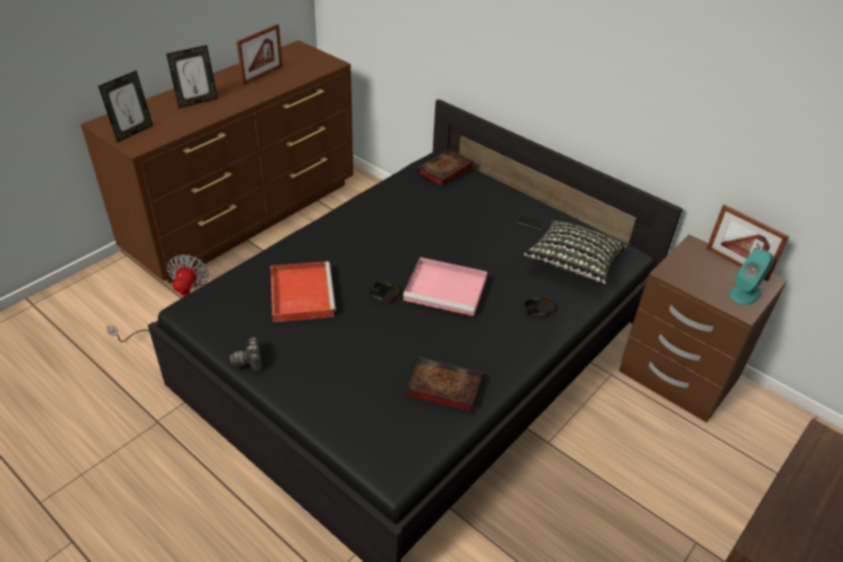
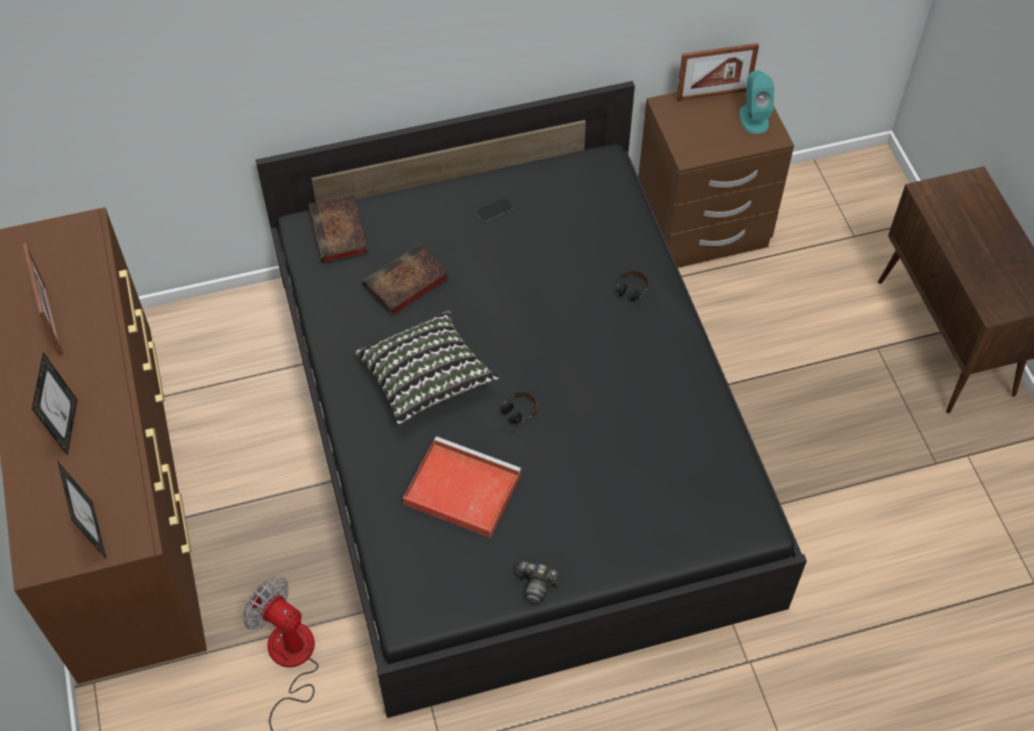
camera: 55 degrees left, 15 degrees up
(442, 387) = (682, 431): book -> book (405, 284)
(447, 289) = (549, 349): pink tray -> none
(573, 264) = (587, 217): pillow -> pillow (426, 378)

